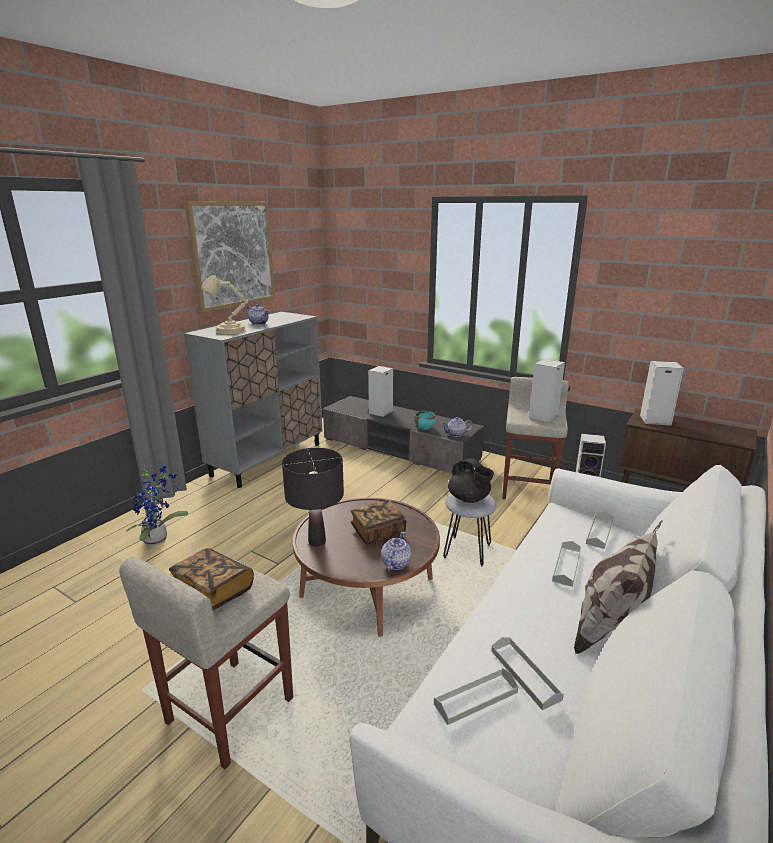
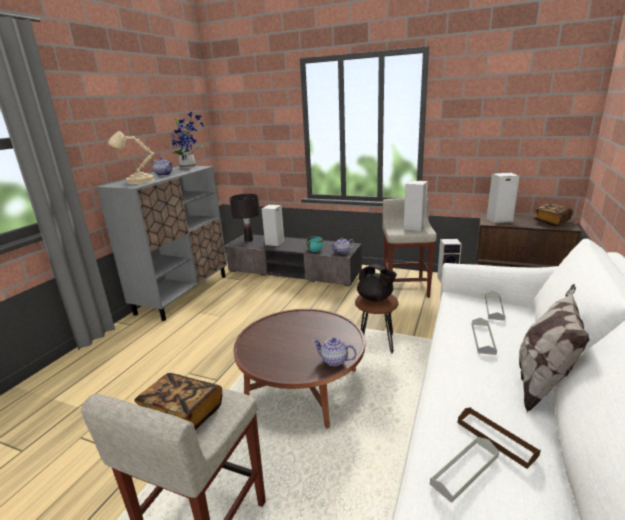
camera: 10 degrees left, 0 degrees up
(159, 539) = (97, 377): potted plant -> potted plant (190, 167)
(232, 254) = (132, 115): picture -> none
(317, 541) = (257, 353): black table lamp -> black table lamp (248, 240)
(378, 531) = (308, 336): book -> book (551, 222)
(395, 563) = (334, 361): teapot -> teapot turned 75 degrees counterclockwise
(467, 551) = (376, 343): grey stool -> brown stool
(525, 674) = (496, 438): grey tray -> brown tray

